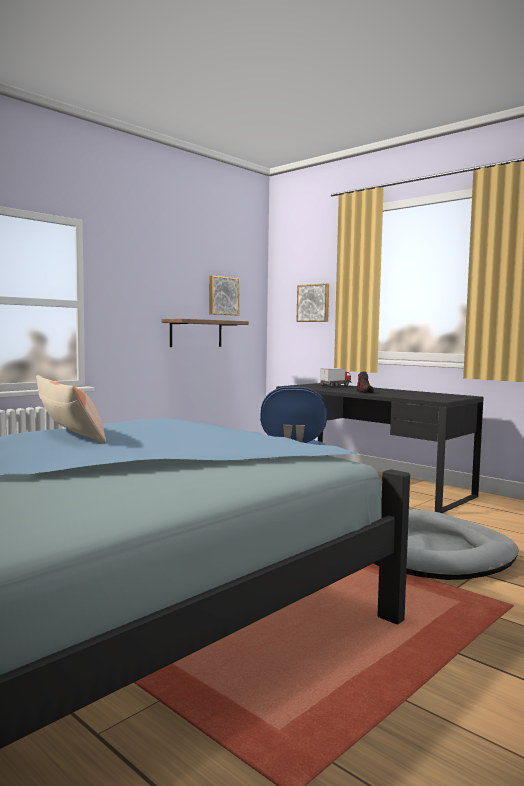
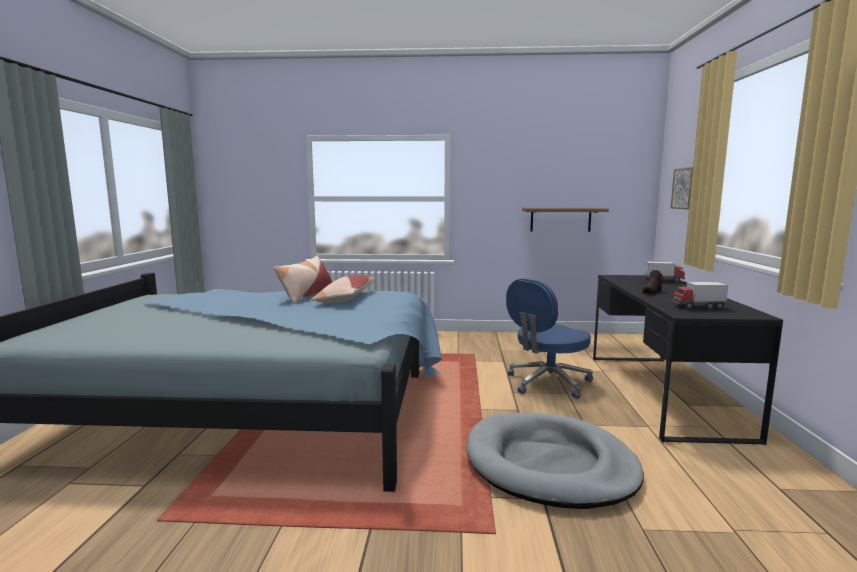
camera: 50 degrees right, 5 degrees up
(136, 430) = (345, 298): none -> pillow
(223, 296) = (595, 183): picture -> none
(427, 396) = (698, 307): none -> toy truck

